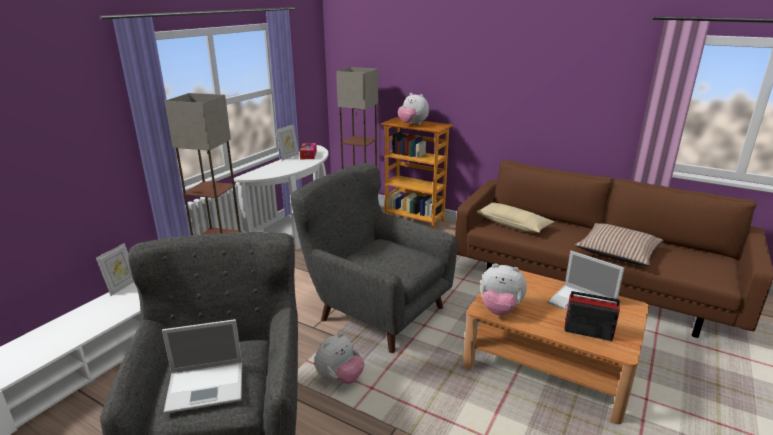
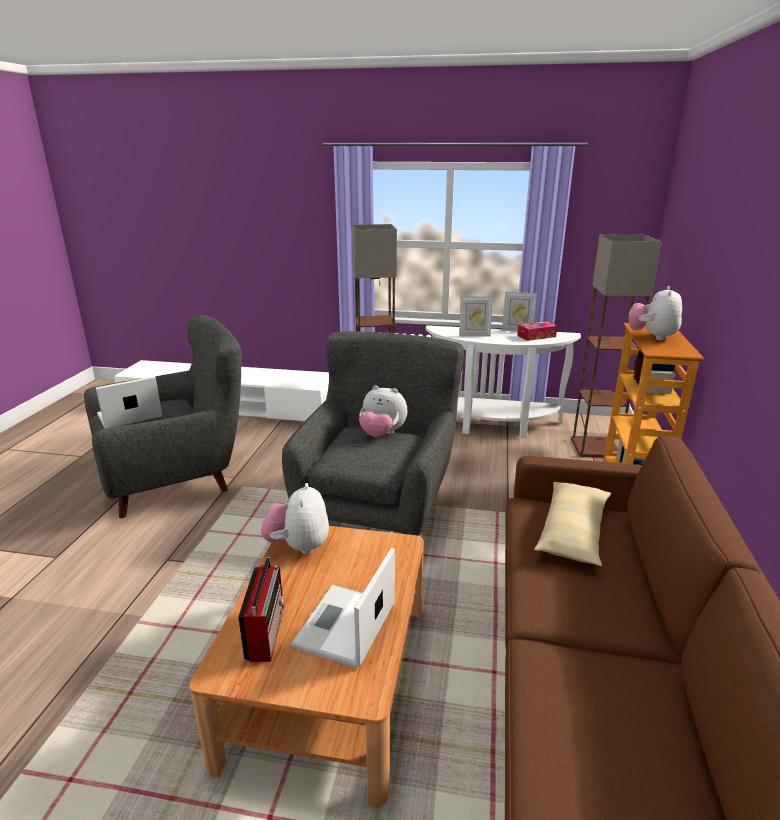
camera: 70 degrees right, 0 degrees up
(122, 287) = (291, 370): picture frame -> picture frame (474, 335)
(207, 386) = (128, 416): laptop -> laptop turned 90 degrees clockwise
(340, 378) = (250, 513): plush toy -> plush toy (382, 434)
(617, 252) = (574, 675): pillow -> none

